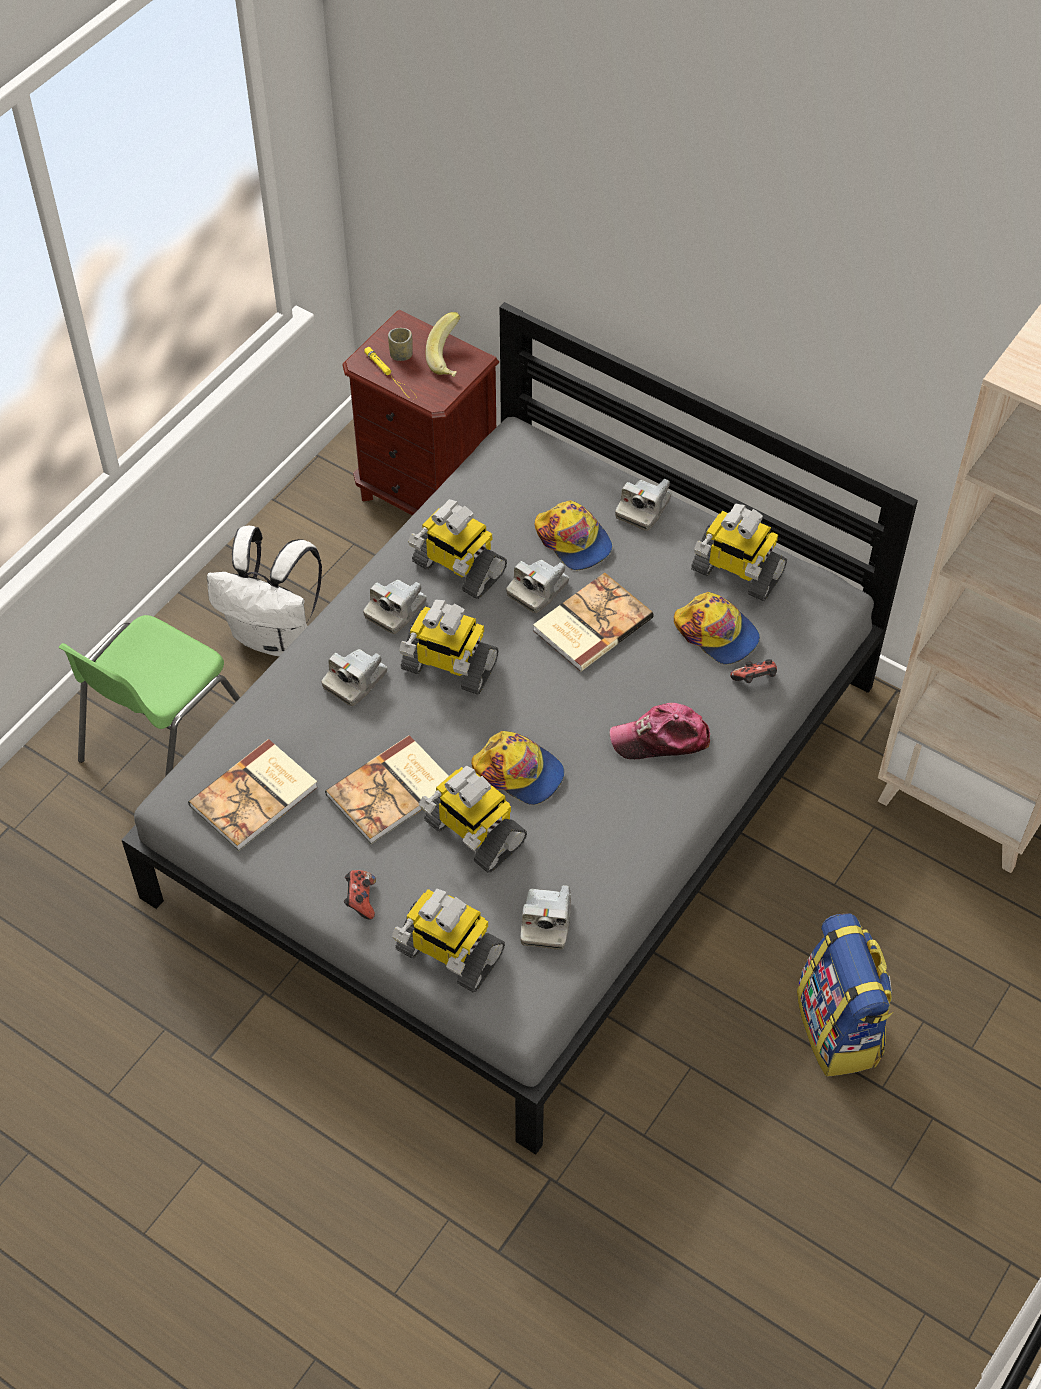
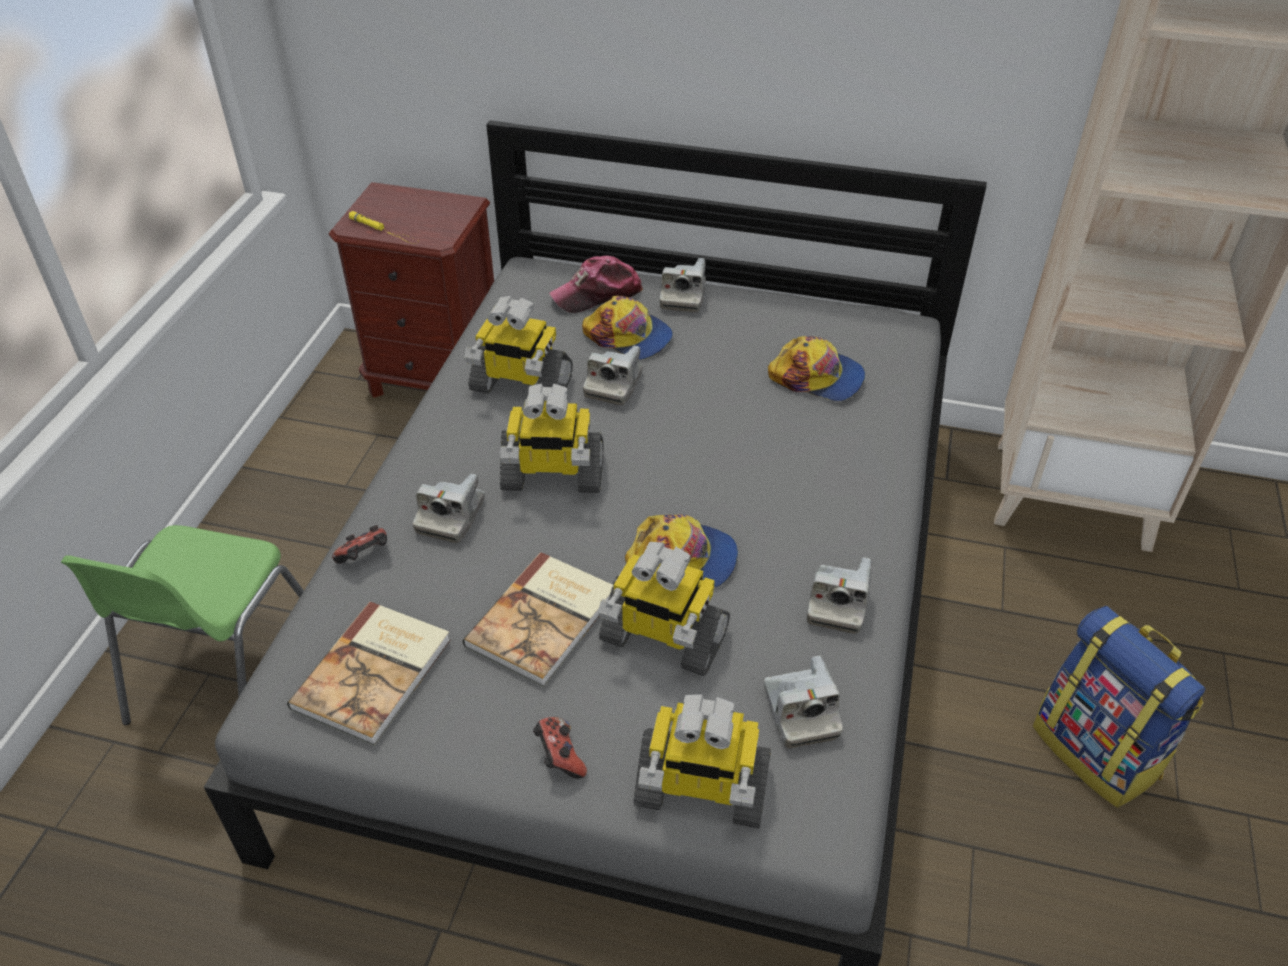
camera: 20 degrees left, 10 degrees down
(274, 635) = (322, 535): white backpack -> none
(395, 610) = (469, 438): camera -> camera (837, 603)
(401, 355) = (388, 213): cup -> none
(450, 359) = (440, 207): banana -> none
(590, 624) = (685, 400): book -> none
(660, 739) = (817, 485): cap -> cap (597, 294)
(736, 572) = (803, 325): toy robot -> none
(754, 680) = (878, 409): game controller -> game controller (365, 557)

